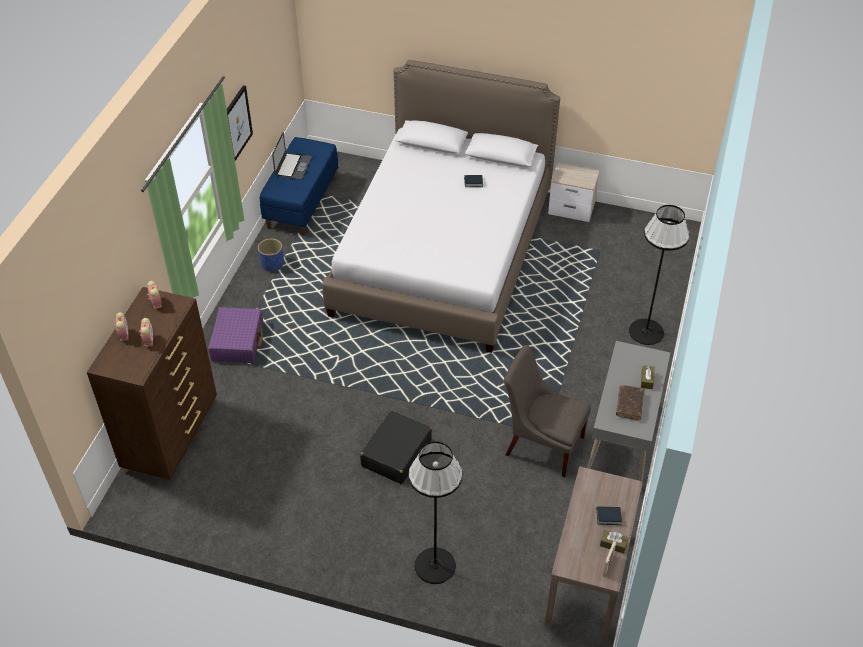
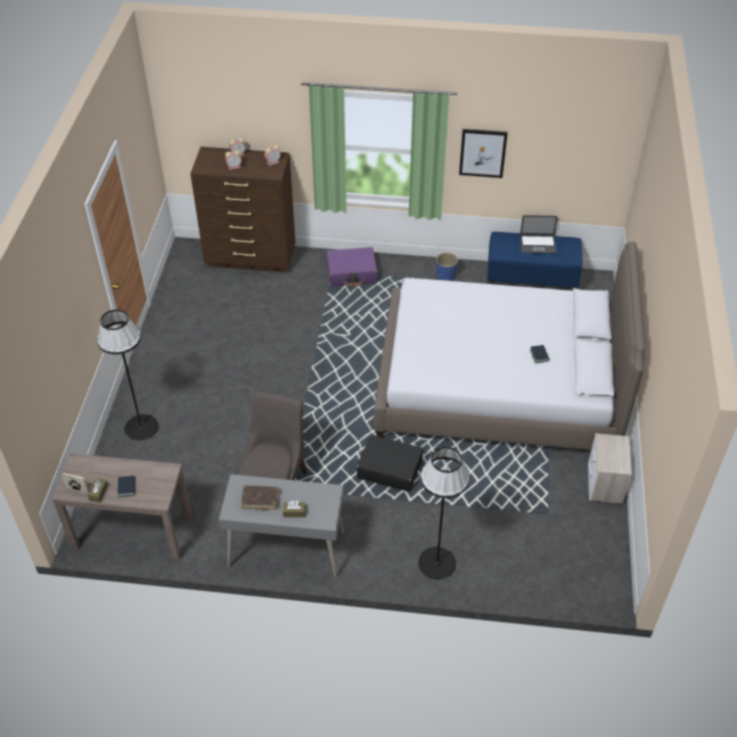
camera: 80 degrees right, 0 degrees up
(396, 454) = (250, 387): black suitcase -> black suitcase (389, 469)

